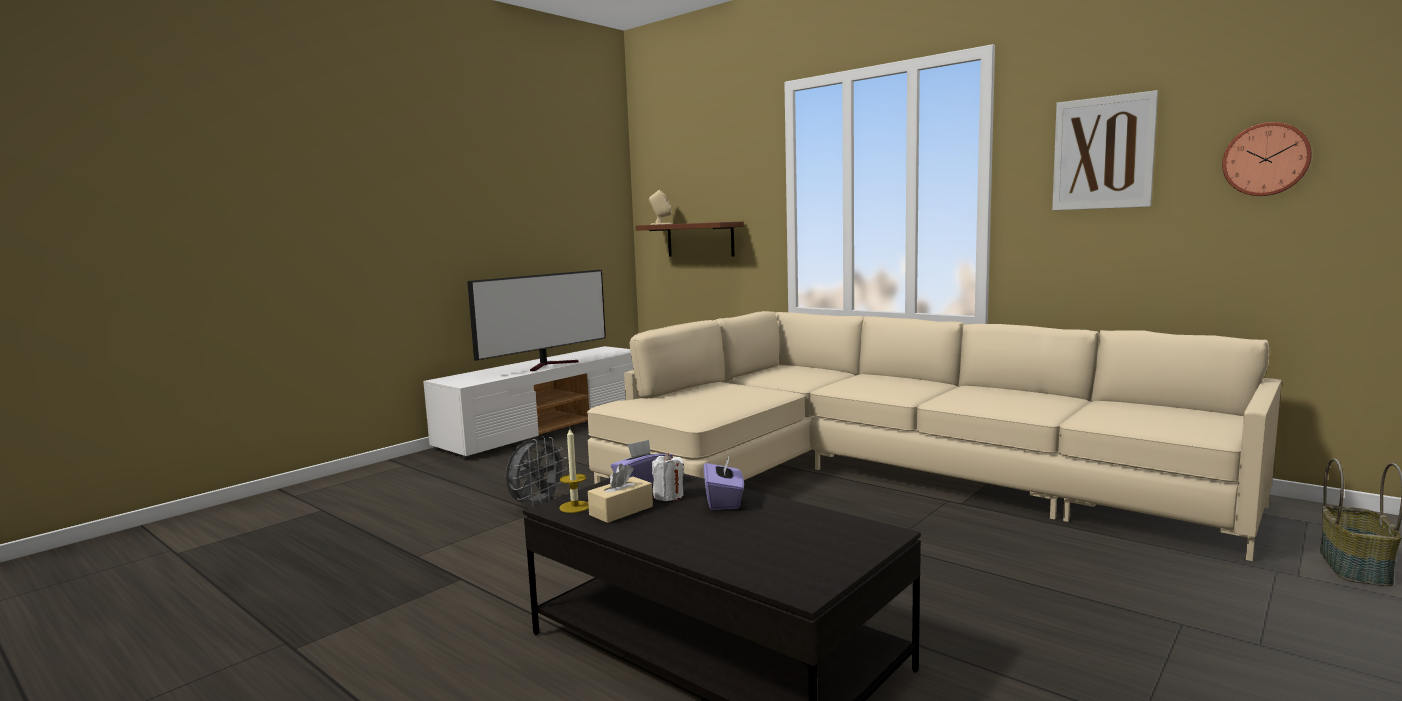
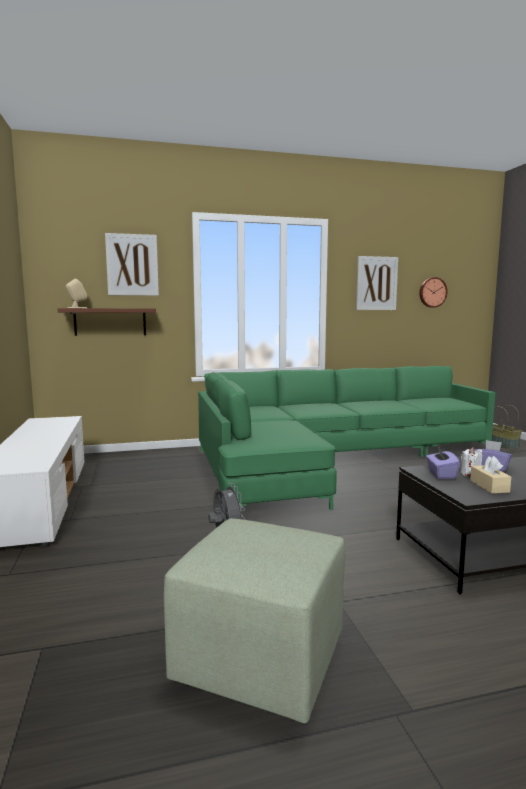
camera: 55 degrees left, 0 degrees up
(341, 573) = (258, 659): none -> green ottoman
(550, 365) = (50, 438): television -> none
(575, 507) = (472, 493): candle -> none
(721, 165) = (132, 265): none -> picture
(882, 475) = (328, 460): beige sofa -> green sofa

